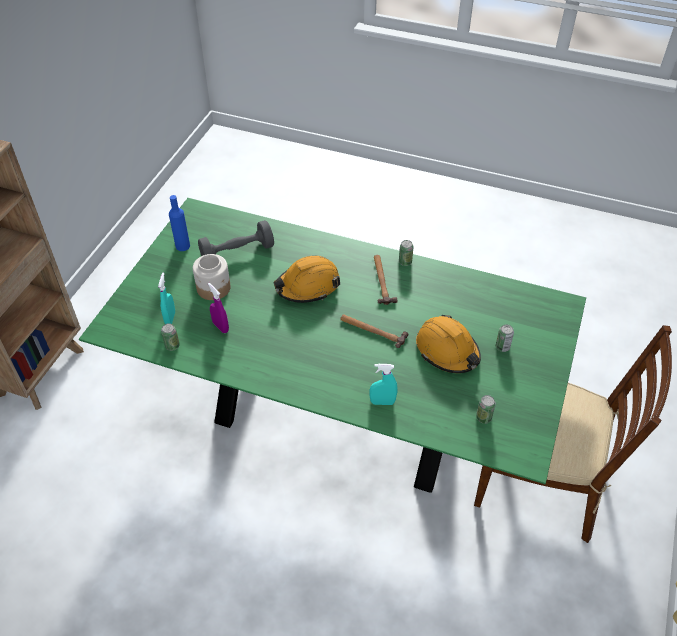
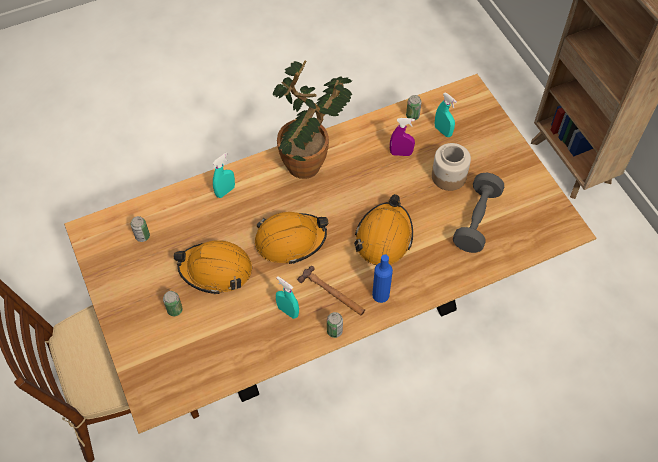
camera: 135 degrees right, 10 degrees up
(182, 246) = (524, 190): blue bottle -> blue bottle (380, 295)
(289, 373) = (311, 160): none -> potted plant
(338, 417) = (329, 312): green dining table -> brown dining table
(372, 330) = (290, 240): hammer -> orange hard hat
(423, 292) = (288, 311): none -> turquoise spray bottle

